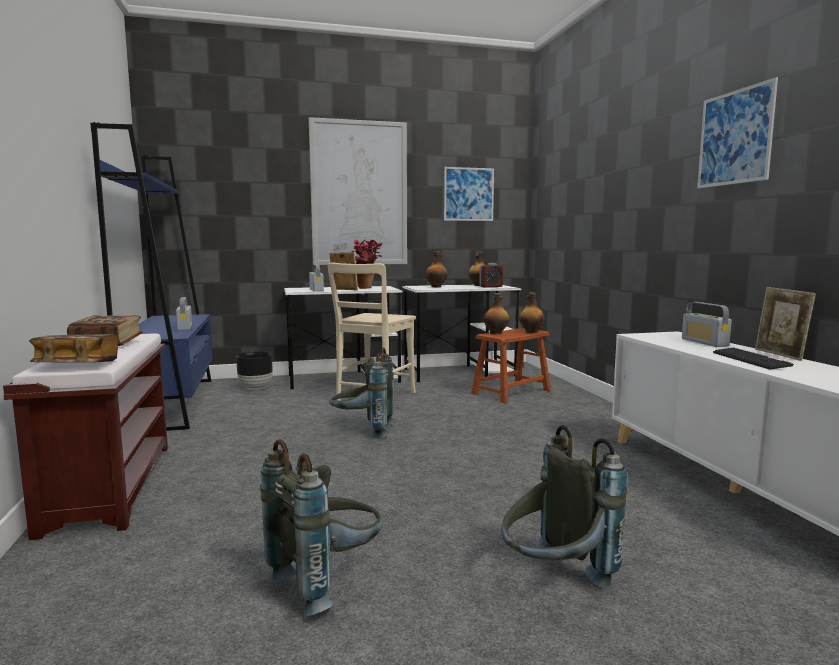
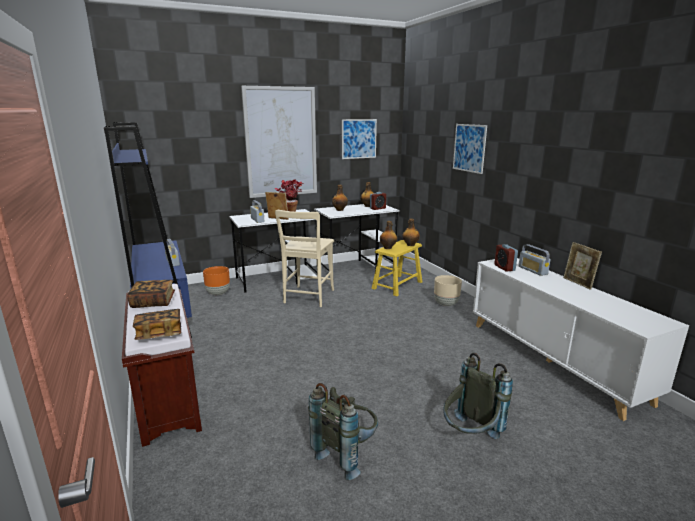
camera: 10 degrees left, 10 degrees up
(255, 388) = (218, 293): black planter -> orange planter
(363, 431) = (313, 329): grey backpack -> none
(511, 392) = (397, 285): brown stool -> yellow stool
(578, 415) = (446, 304): none -> beige planter
(657, 339) = (504, 268): none -> alarm clock
(735, 137) = (557, 141): picture -> picture (469, 148)
(750, 360) = (564, 291): keyboard -> none

